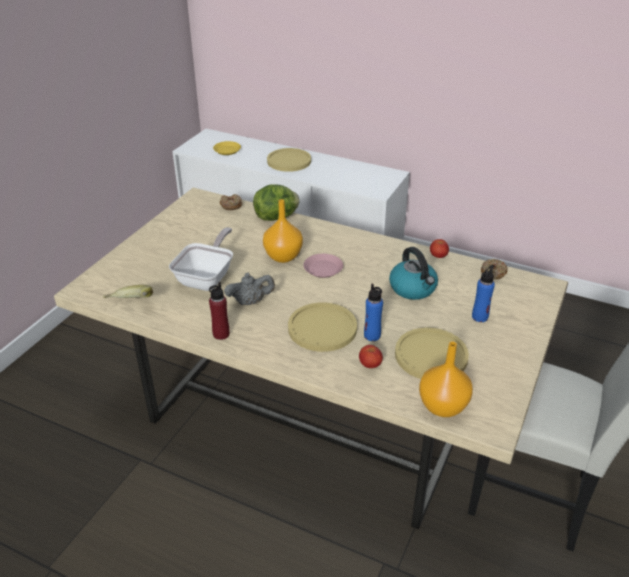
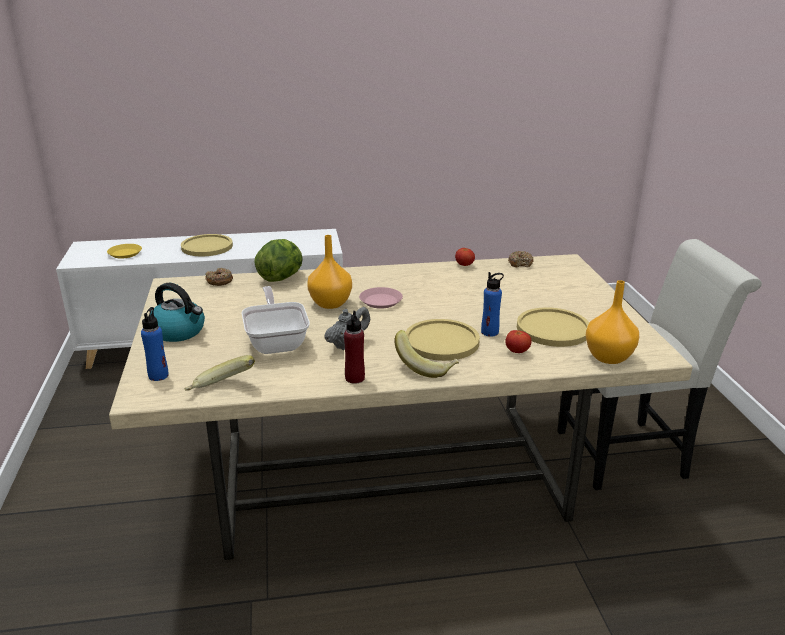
camera: 35 degrees left, 10 degrees down
(281, 347) = (425, 367): none -> banana
(413, 289) = (476, 291): kettle -> kettle (179, 332)
(480, 317) = (551, 293): blue bottle -> blue bottle (158, 375)

